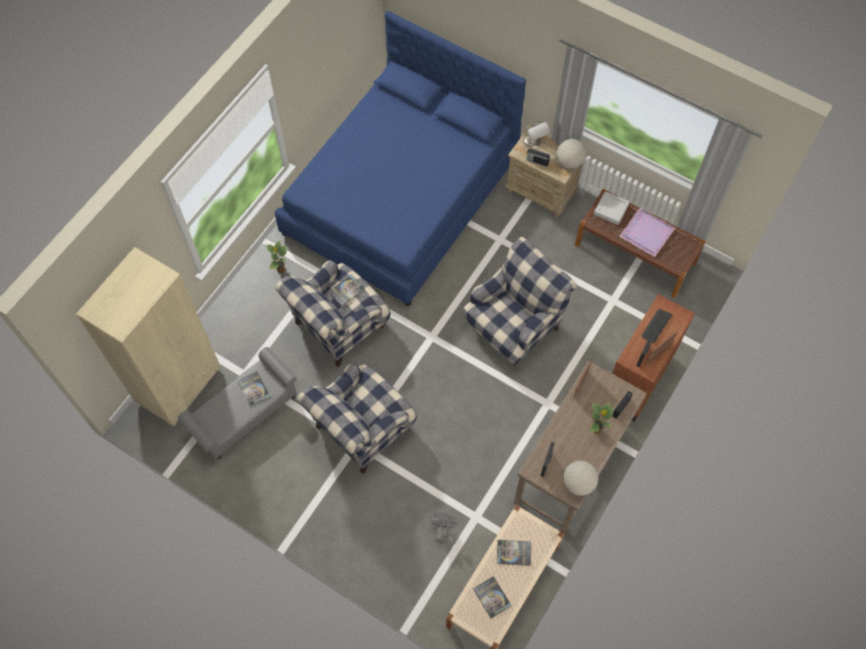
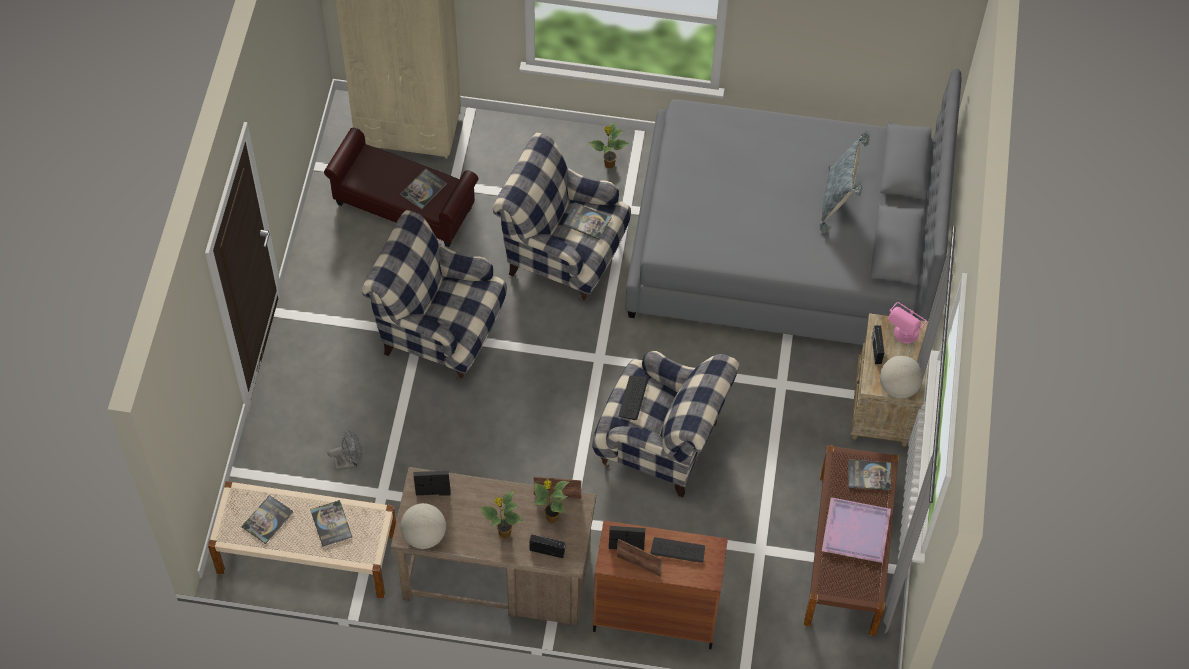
camera: 65 degrees right, 5 degrees down
(244, 414) = (404, 206): grey ottoman -> brown ottoman
(401, 196) = (783, 249): blue bed -> grey bed
(419, 135) = (839, 204): none -> pillow
(500, 318) = (633, 398): none -> keyboard
(534, 143) = (903, 336): white table lamp -> pink table lamp
(596, 395) = (551, 517): none -> potted plant
(611, 209) = (869, 475): grey tray -> book

